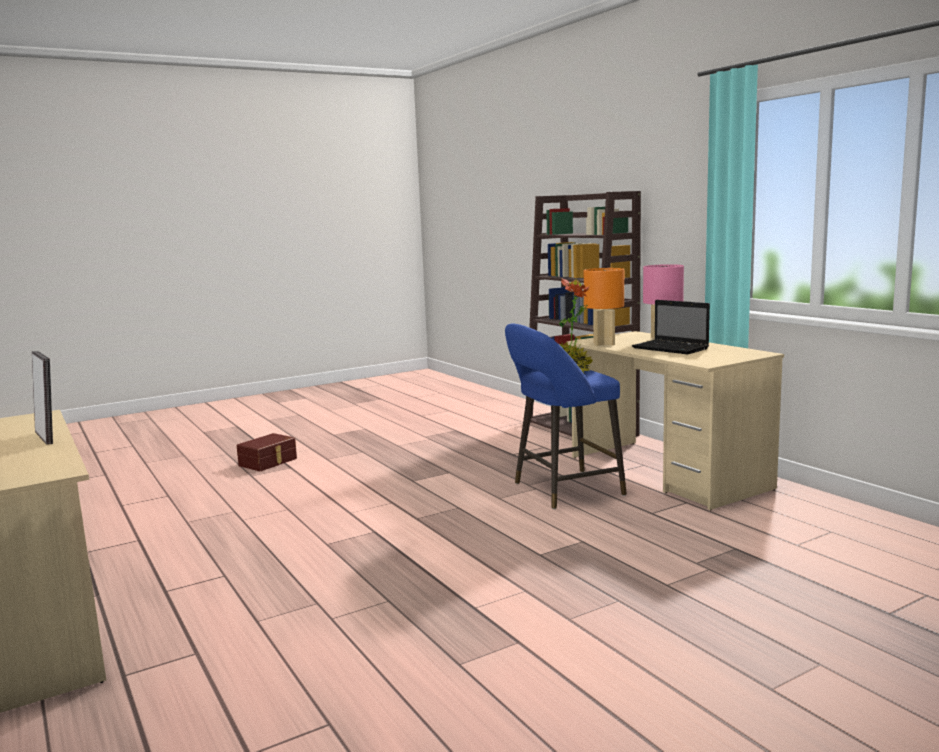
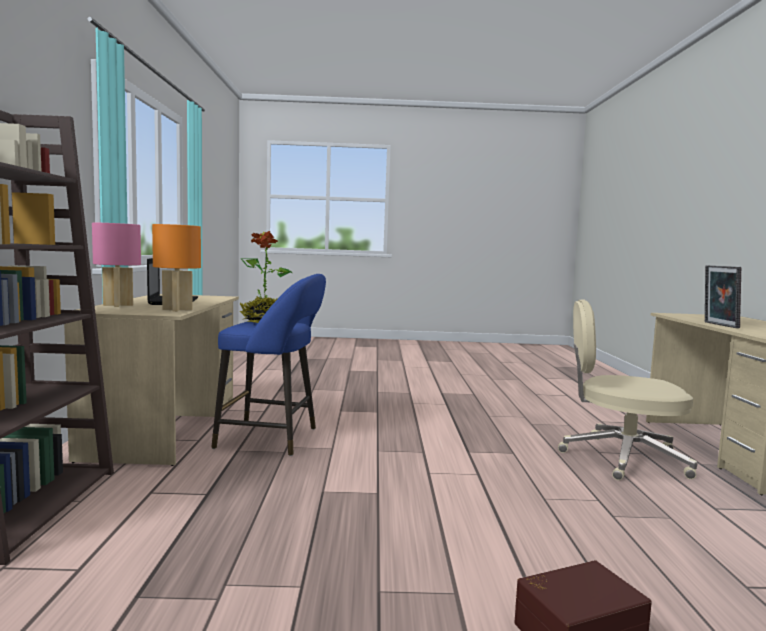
camera: 150 degrees left, 5 degrees down
(199, 574) = (621, 458): none -> beige office chair

